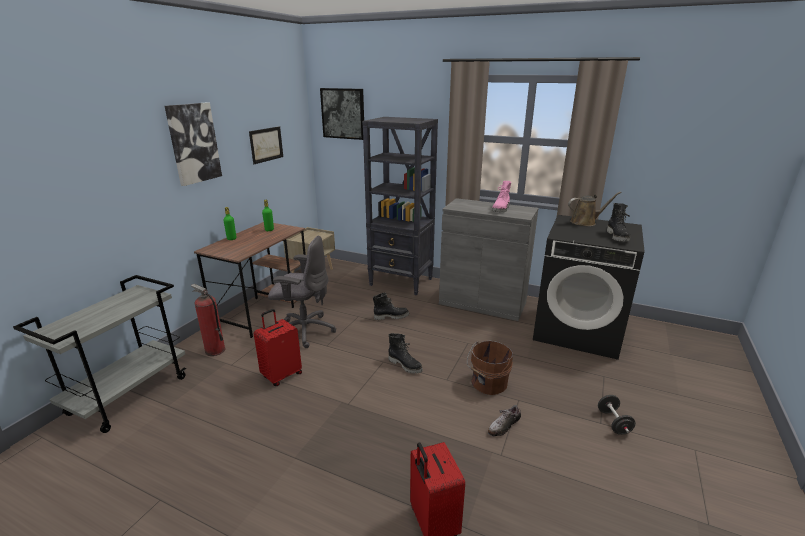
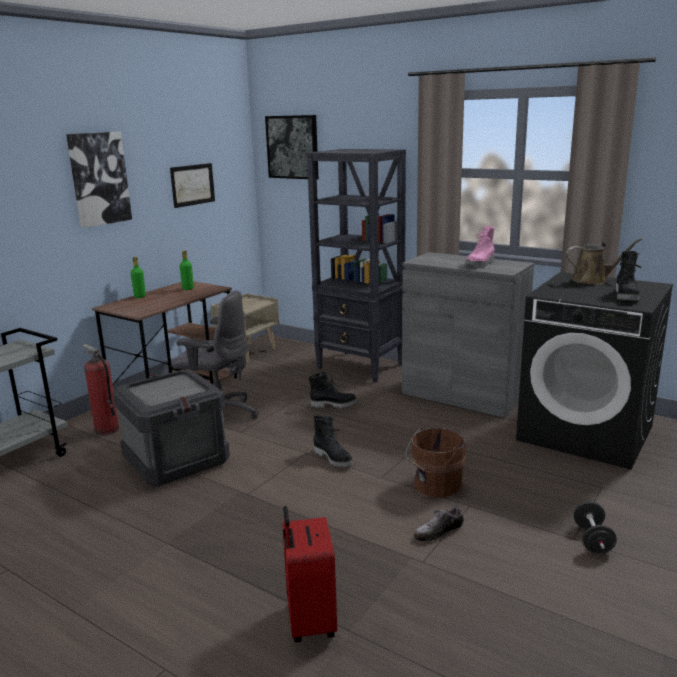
camera: 10 degrees right, 5 degrees down
(281, 375) = (177, 459): red suitcase -> crate

